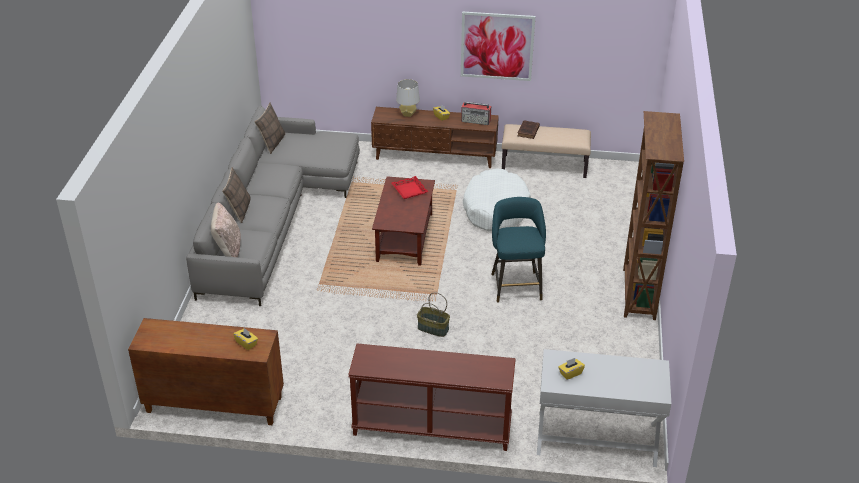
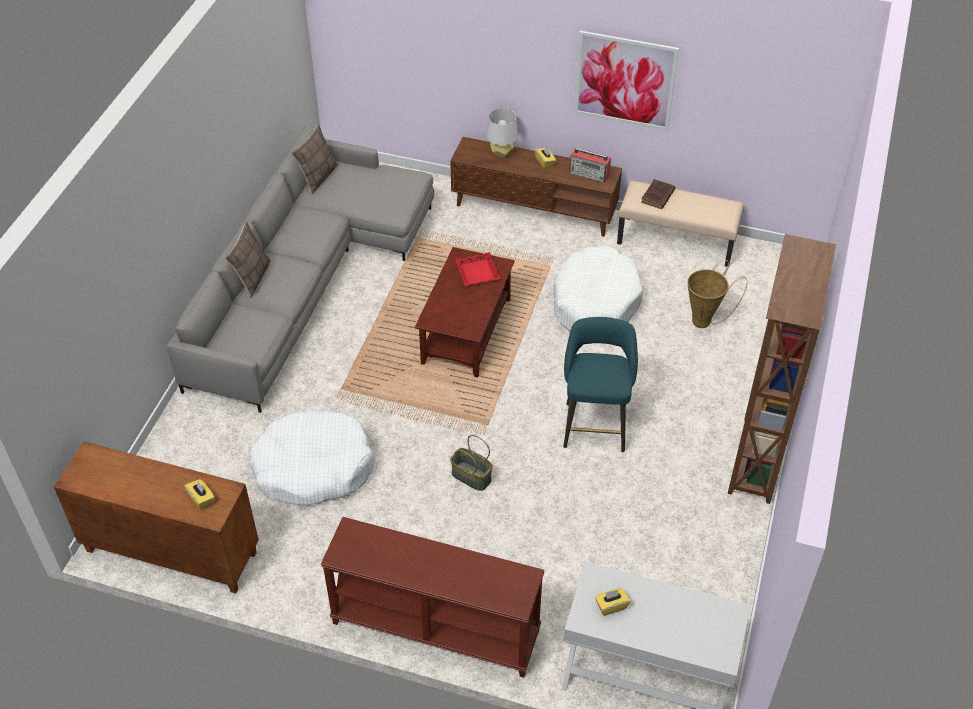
camera: 10 degrees right, 10 degrees up
(228, 248) = (225, 334): beige pillow -> none
(311, 336) = (313, 467): none -> white dog bed
(578, 212) = (705, 320): none -> basket

